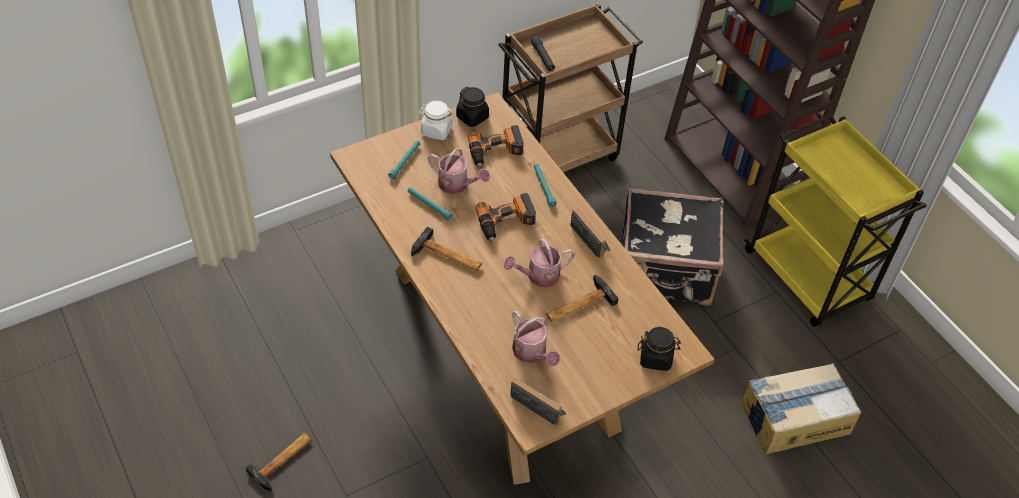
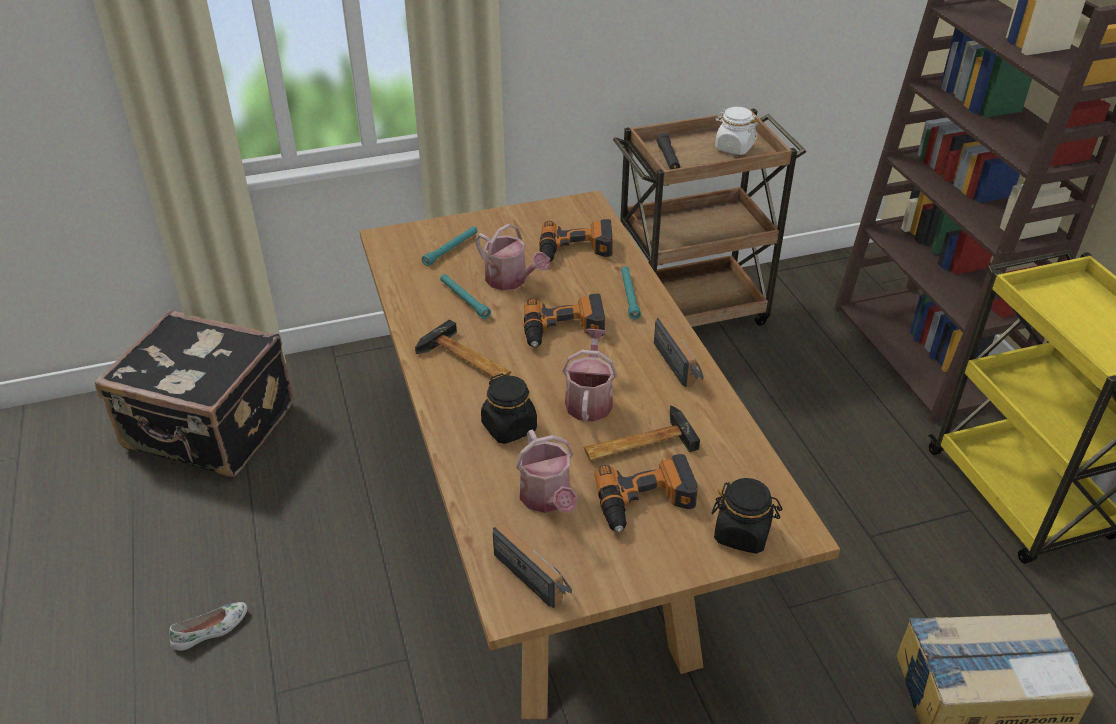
camera: 15 degrees right, 10 degrees down
(284, 461) = (211, 630): hammer -> white shoe
(436, 130) = (505, 221): white jar -> white jar (733, 147)
(472, 117) = (557, 212): black jar -> black jar (509, 427)
(538, 276) = (589, 399): watering can -> watering can turned 105 degrees clockwise
(593, 346) = (646, 503): none -> power drill
(665, 271) = (808, 462): black suitcase -> black suitcase (209, 429)

